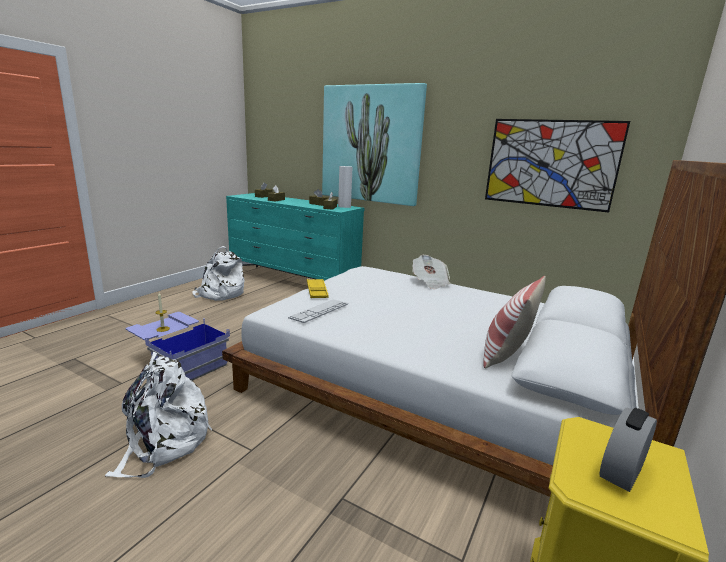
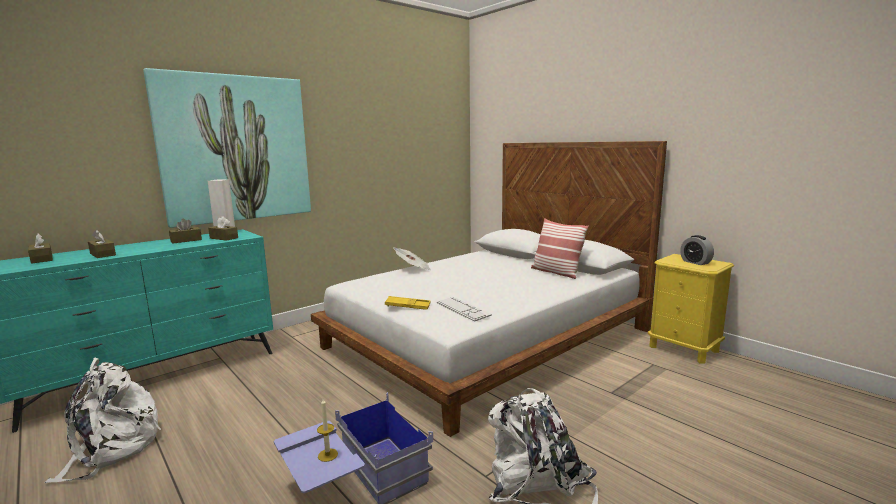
camera: 70 degrees left, 5 degrees down
(550, 163) = (410, 153): picture -> none

